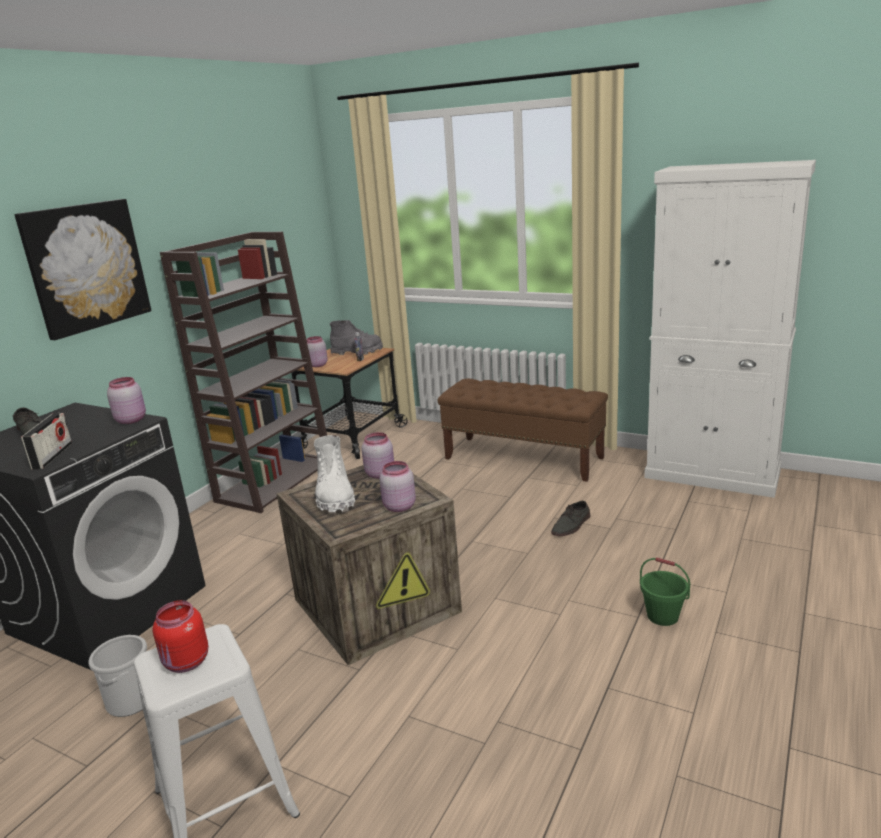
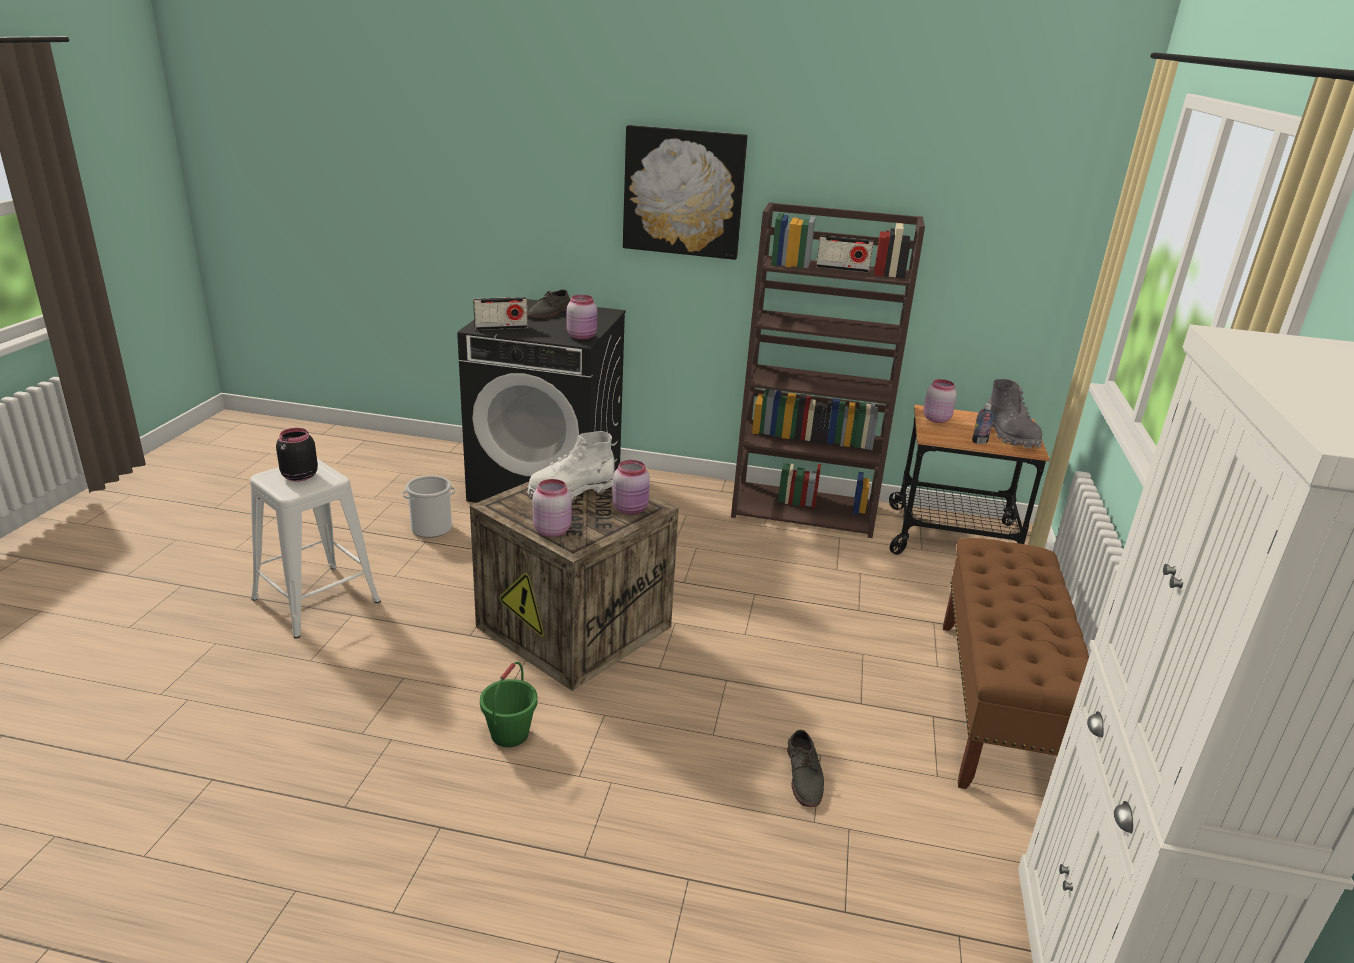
camera: 70 degrees right, 5 degrees up
(186, 663) = (298, 476): red jar -> black jar
(237, 283) = (842, 269): none -> radio
(571, 525) = (804, 775): grey shoe -> grey shoe turned 120 degrees counterclockwise
(663, 616) = (589, 885): green bucket -> green bucket (510, 734)

